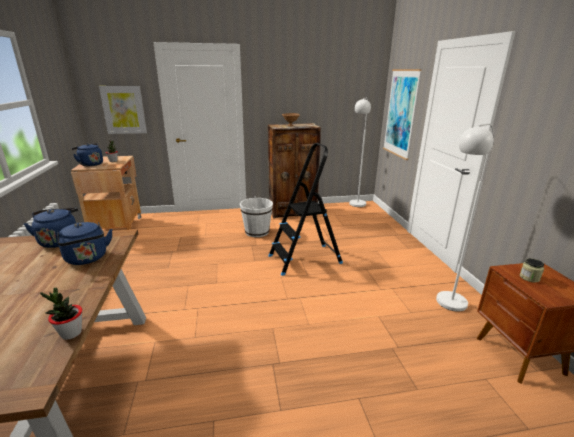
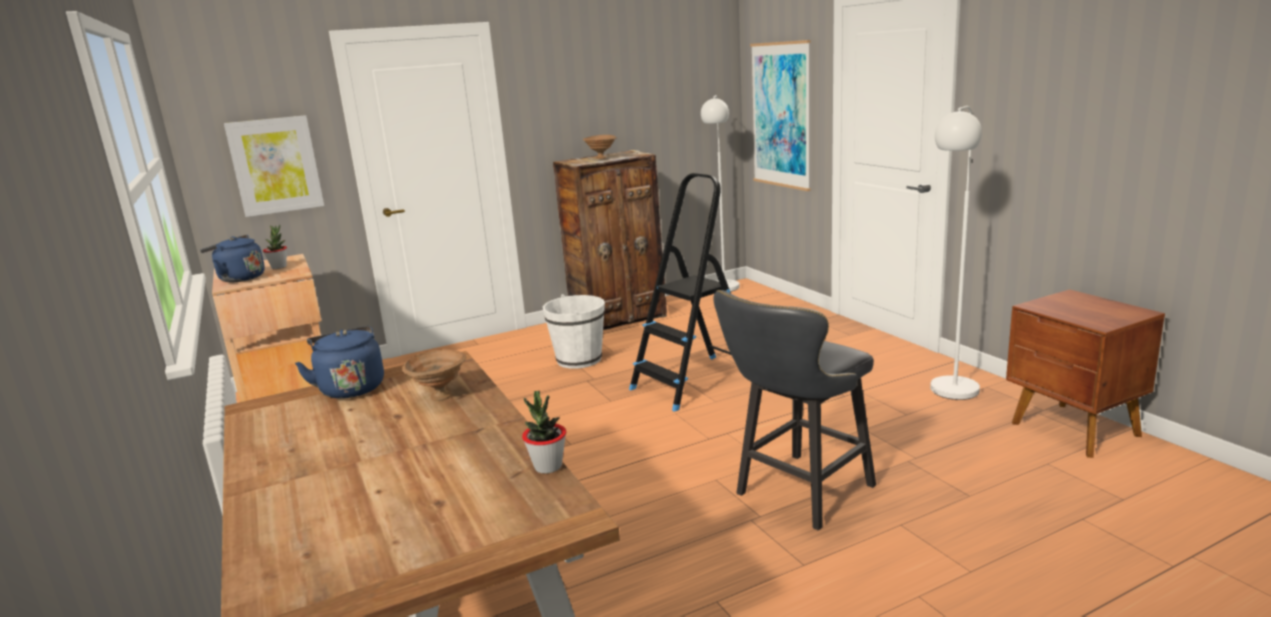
camera: 15 degrees left, 5 degrees down
(87, 259) = (440, 397): blue kettle -> brown bowl
(308, 354) = (795, 496): none -> grey stool
(529, 278) = (1067, 308): jar -> none

